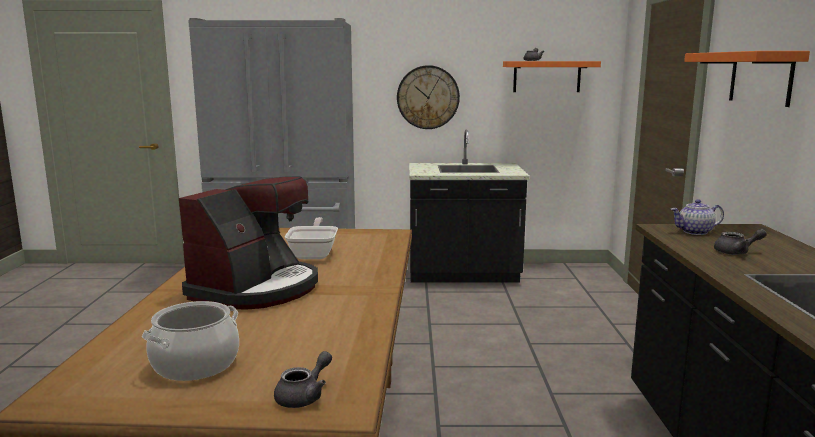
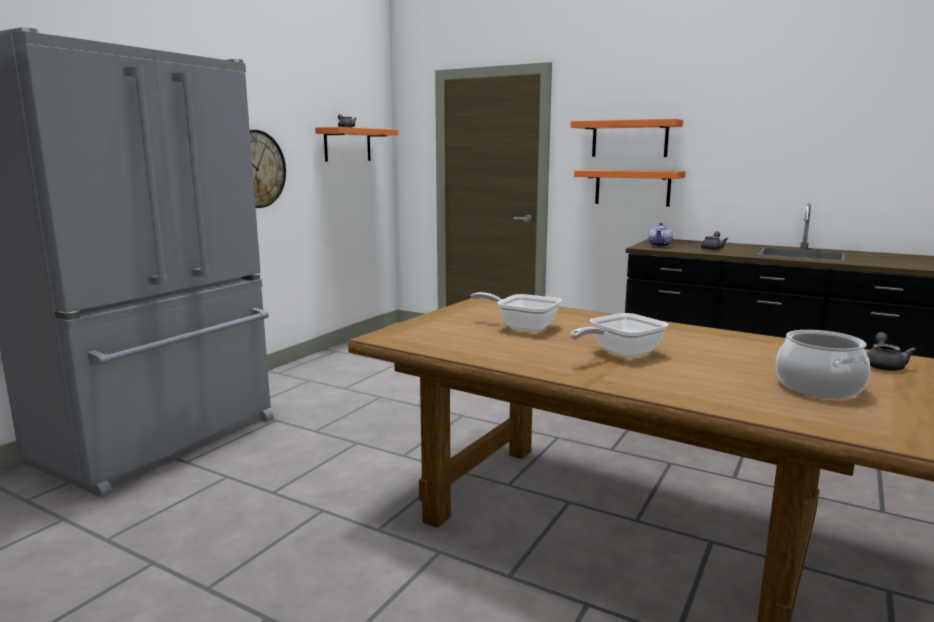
camera: 60 degrees left, 0 degrees up
(256, 289) = (620, 353): coffee machine -> frying pan
(304, 396) = (883, 365): grey teapot -> grey teapot turned 45 degrees clockwise
(463, 275) = (331, 366): black counter -> none
(756, 148) = (632, 187): none -> orange shelf

